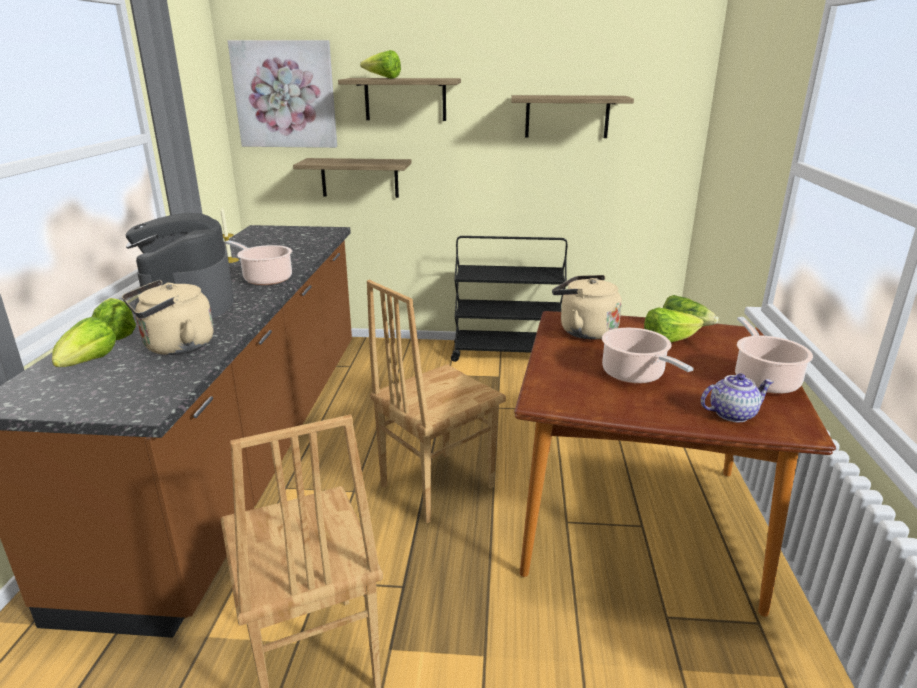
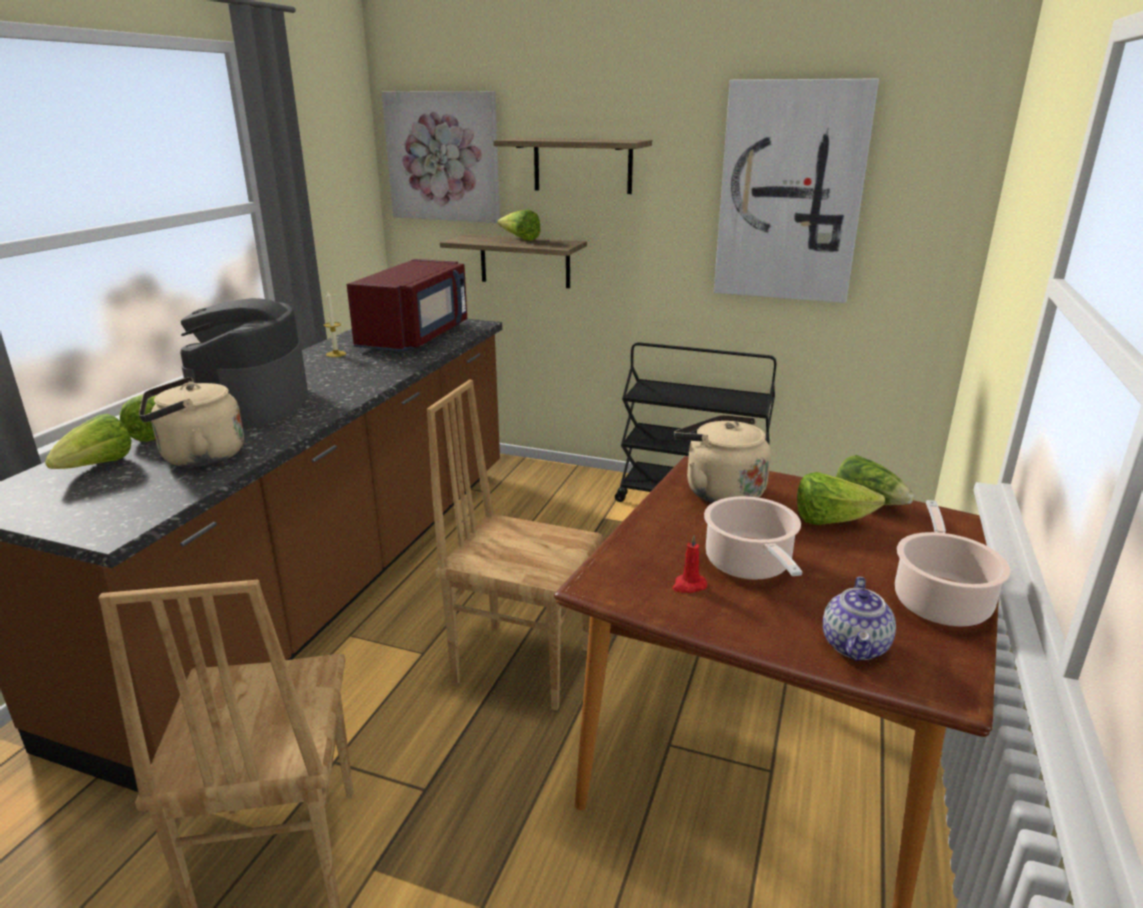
camera: 15 degrees right, 0 degrees up
(265, 278) = (357, 381): cooking pot -> none
(288, 242) = (416, 336): none -> red microwave
(383, 78) = (551, 139): lettuce -> lettuce (520, 239)
(435, 486) = (522, 663): brown chair -> brown chair turned 45 degrees clockwise
(567, 116) = (790, 193): shelf -> picture
(604, 393) = (688, 585): none -> red candle
(732, 414) = (856, 646): teapot -> teapot turned 105 degrees clockwise

